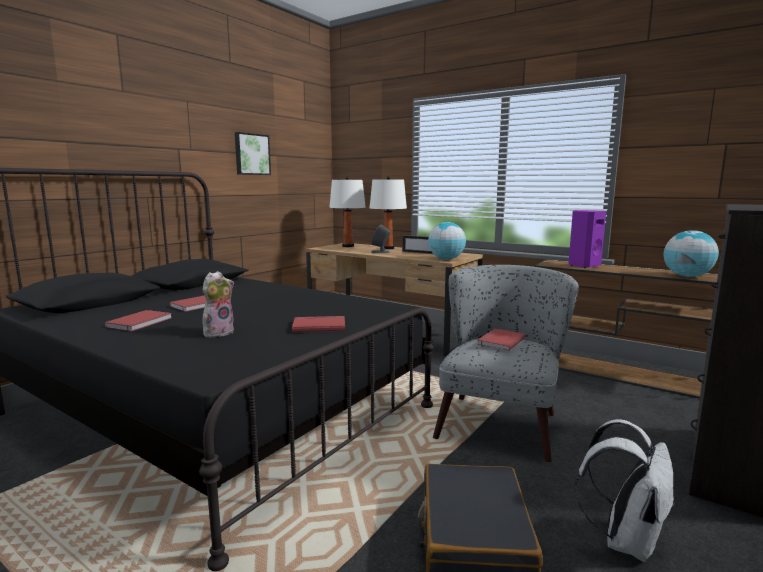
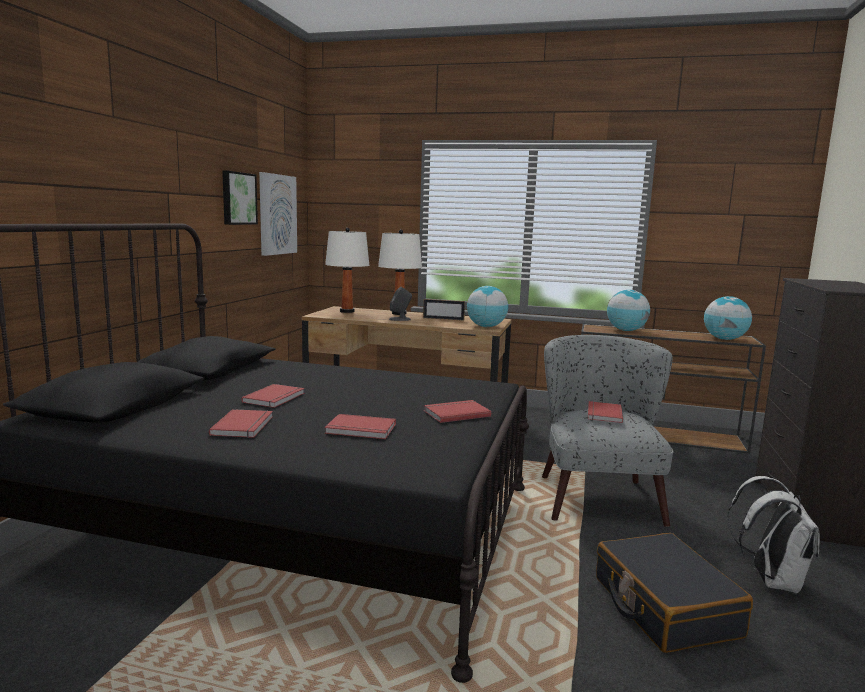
camera: 20 degrees left, 0 degrees up
(218, 332) = (360, 430): plush toy -> red book
(295, 168) = (277, 214): none -> picture
(583, 265) = (626, 330): purple speaker -> globe

